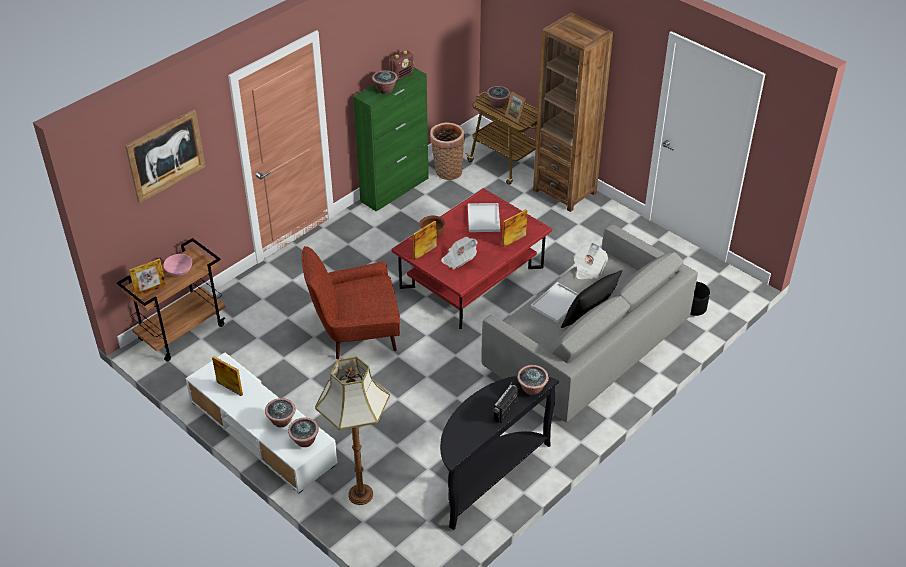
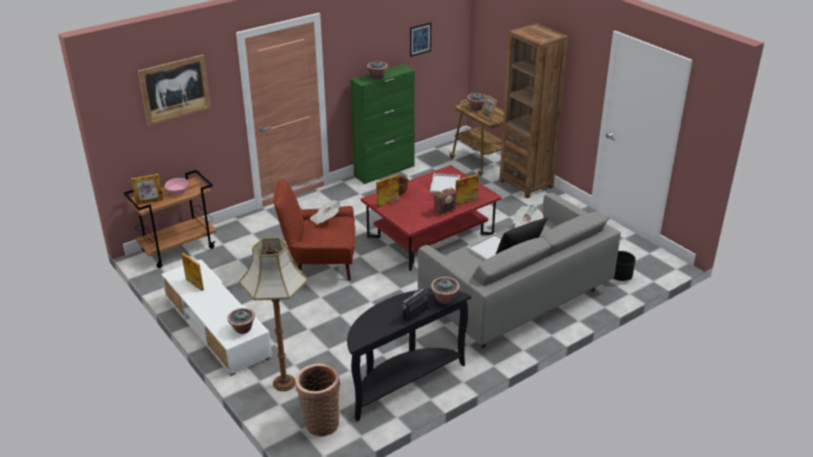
camera: 10 degrees right, 10 degrees down
(282, 421) = (229, 312): potted plant -> none
(402, 75) = (394, 69): radio -> radio (445, 210)
(427, 31) = (420, 39): none -> picture
(447, 171) = (431, 162): basket -> basket (320, 422)
(459, 260) = (415, 210): newspaper -> newspaper (325, 219)

